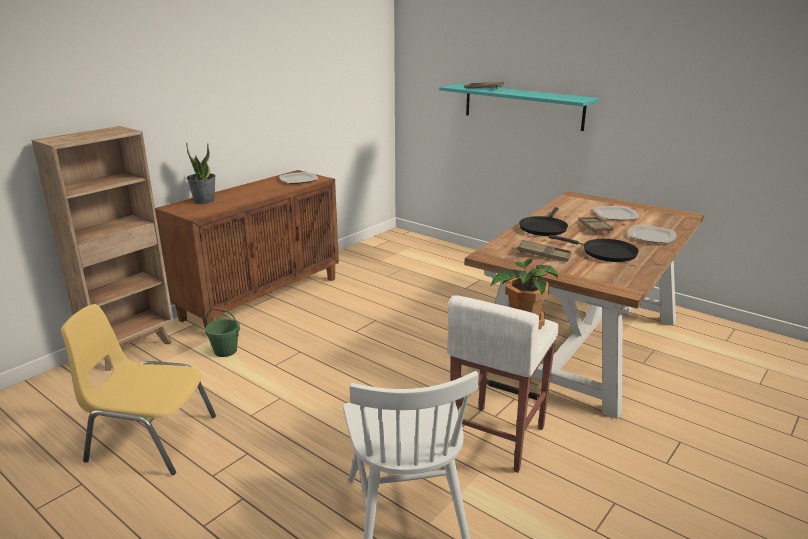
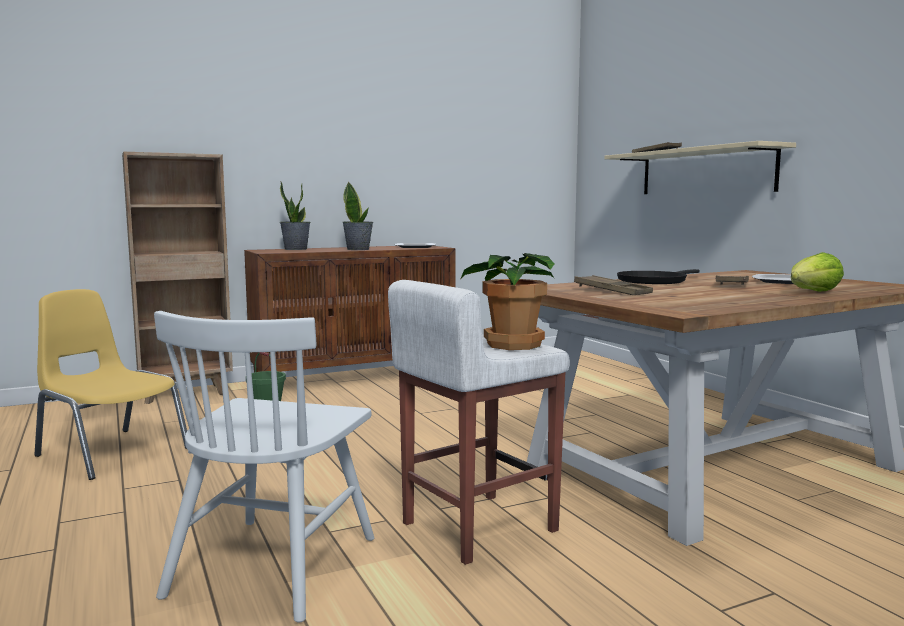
camera: 25 degrees right, 15 degrees down
(262, 194) = (358, 249): none -> potted plant
(522, 106) = (705, 171): turquoise shelf -> beige shelf
(605, 253) = (708, 295): black frying pan -> none
(651, 236) = (813, 292): plate -> lettuce

